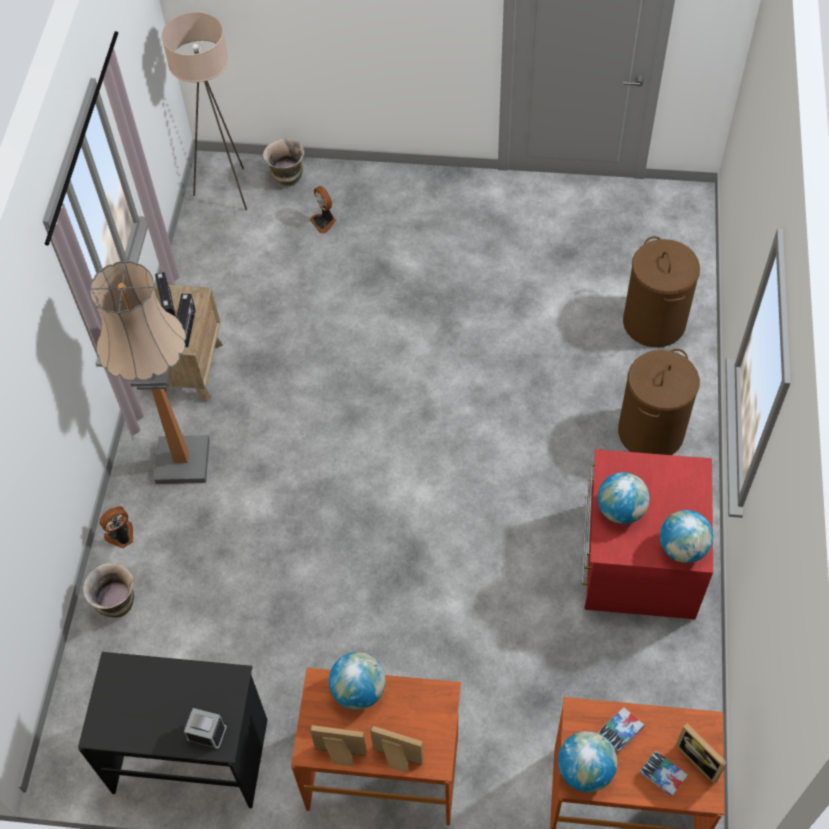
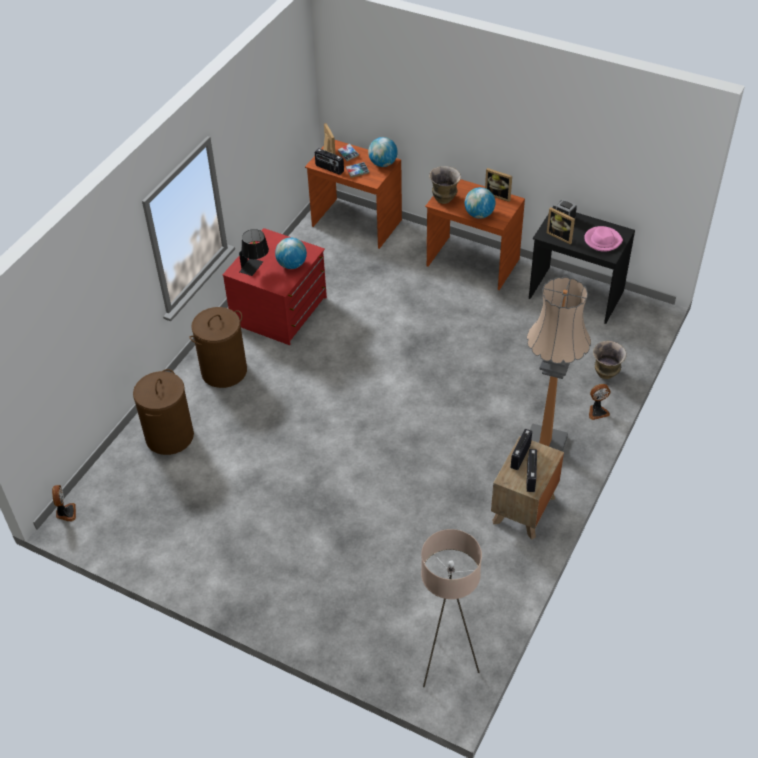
camera: 160 degrees left, 10 degrees down
(131, 699) = (602, 240): none -> pink hat
(287, 180) = (386, 658): vase -> vase (444, 199)
(324, 222) = (371, 602): fan -> fan (66, 513)
(396, 760) = (471, 187): picture frame -> picture frame (560, 236)
(670, 486) = (256, 268): none -> black table lamp
(674, 720) = (329, 169): none -> radio
(682, 548) = (271, 241): globe -> none

